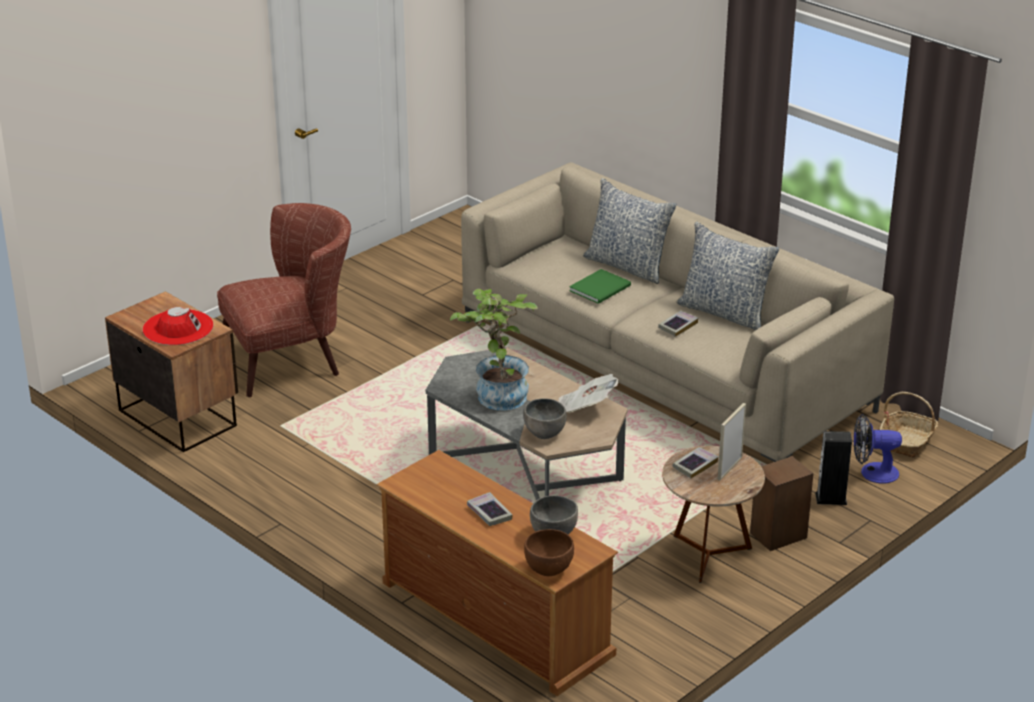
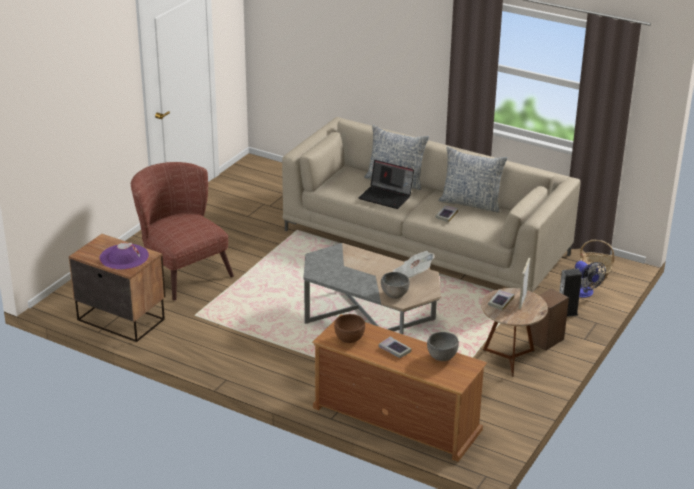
camera: 15 degrees left, 0 degrees up
(178, 328) = (124, 257): red hat -> purple hat
(292, 360) = (181, 270): brown armchair -> brown armchair turned 90 degrees counterclockwise
(497, 393) = (351, 273): potted plant -> none
(548, 569) = (450, 380): brown bowl -> brown bowl (349, 339)
(602, 288) = (386, 197): green book -> laptop
(872, 473) = (584, 293): fan -> fan turned 105 degrees counterclockwise

